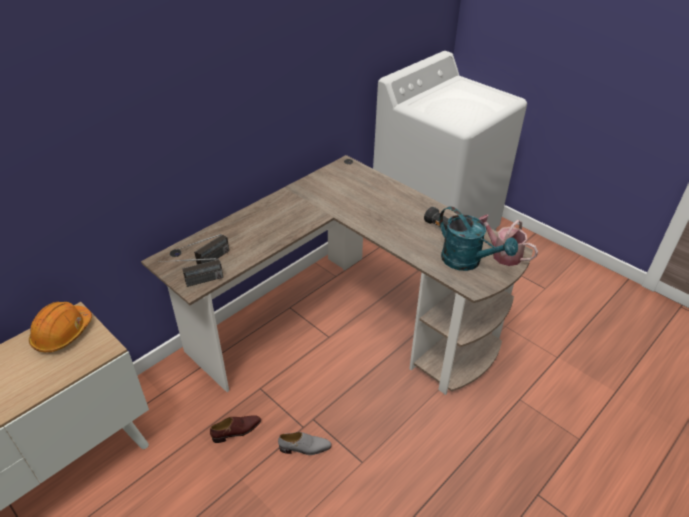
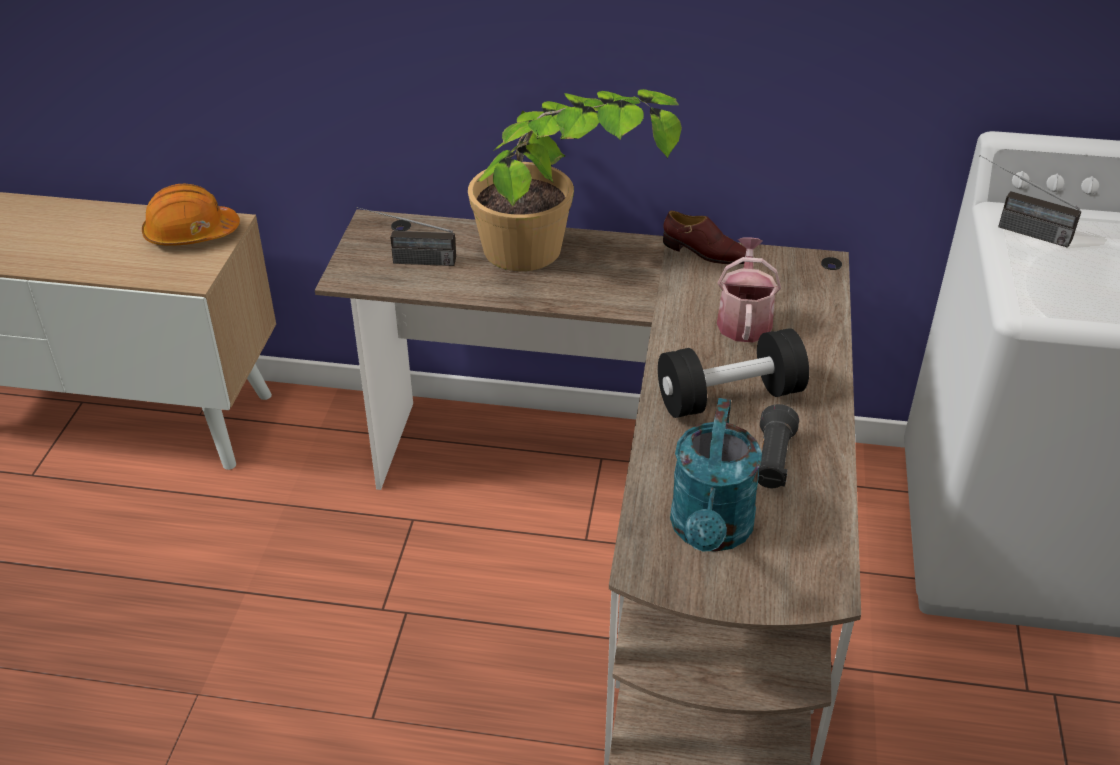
camera: 55 degrees right, 0 degrees up
(194, 282) = (357, 272): radio -> radio (1015, 228)
(237, 431) = (319, 540): brown shoe -> brown shoe (705, 253)
(265, 221) = (559, 261): none -> potted plant
(305, 448) = (346, 632): grey shoe -> none
(398, 221) = (729, 397): none -> black dumbbell
(502, 254) = (791, 573): watering can -> watering can (744, 319)

